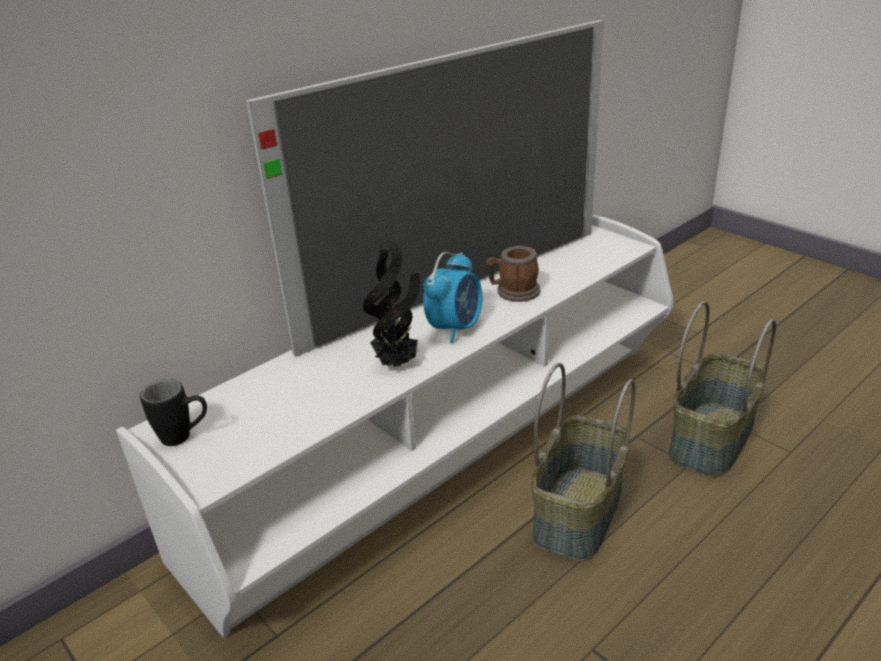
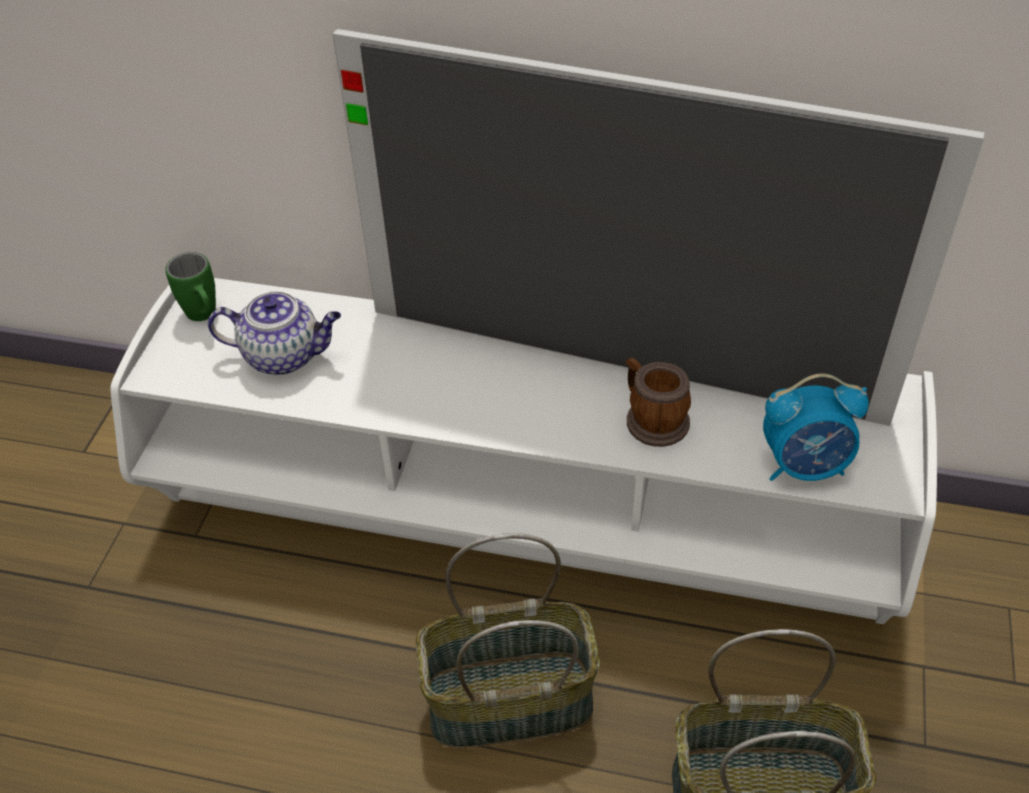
camera: 55 degrees right, 15 degrees up
(185, 437) = (205, 317): black mug -> green mug
(282, 409) = (285, 355): none -> teapot
(398, 363) = (420, 397): potted plant -> none
(455, 328) = (526, 407): alarm clock -> alarm clock (805, 466)

